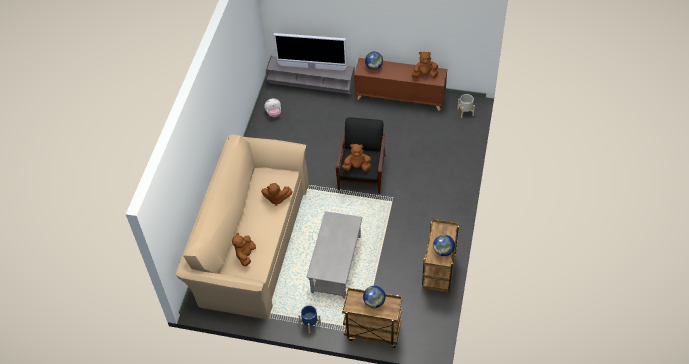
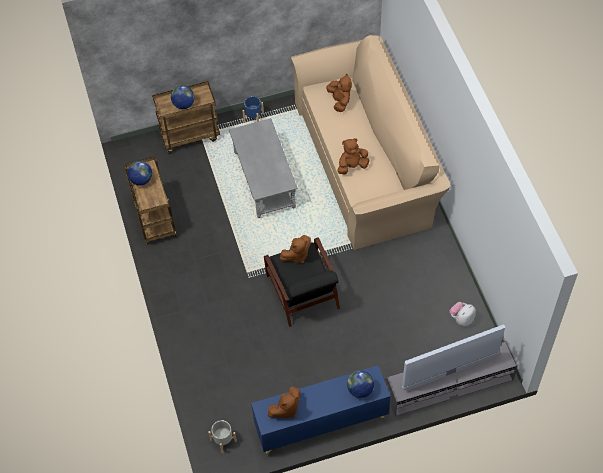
camera: 150 degrees right, 5 degrees up
(400, 97) = (320, 422): brown cabinet -> blue cabinet

